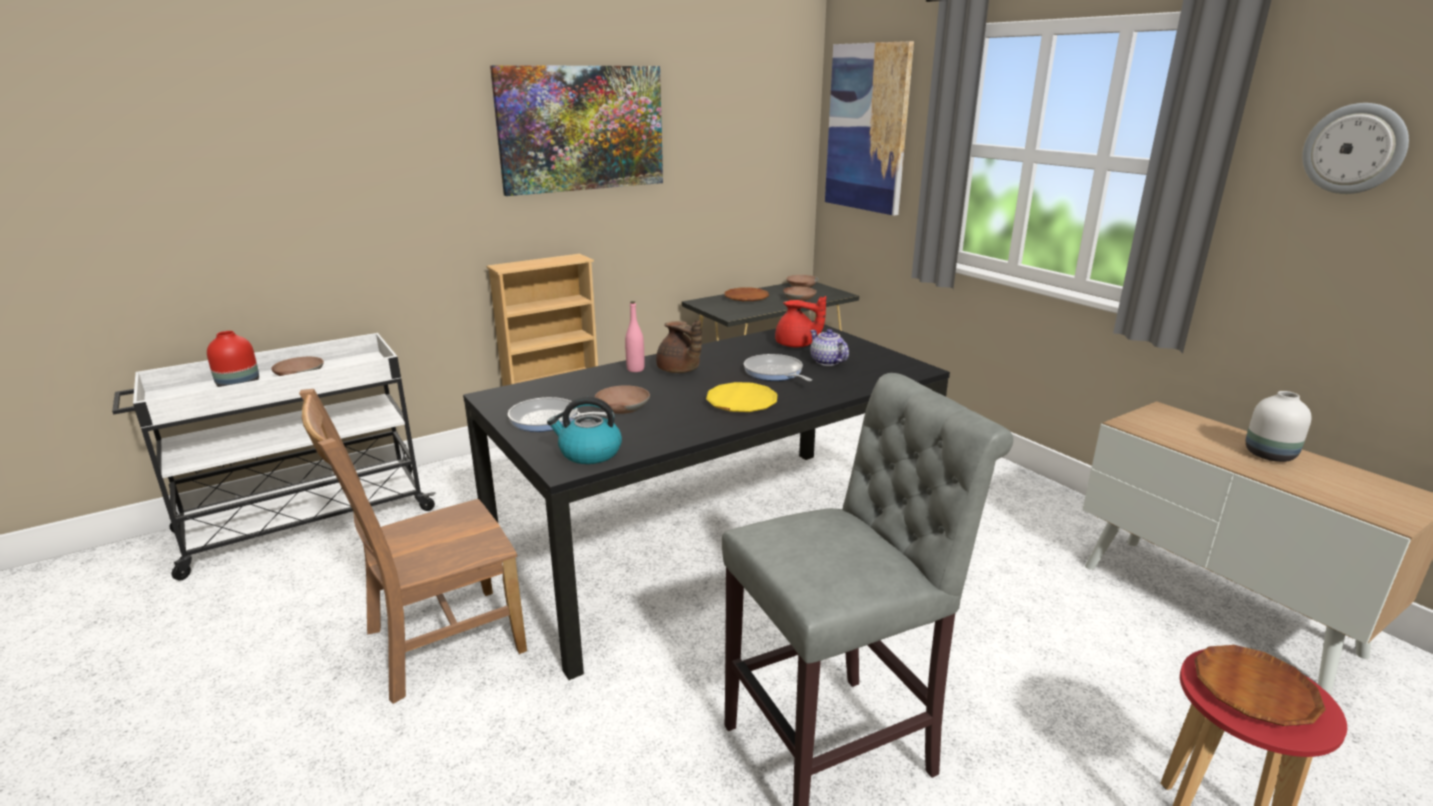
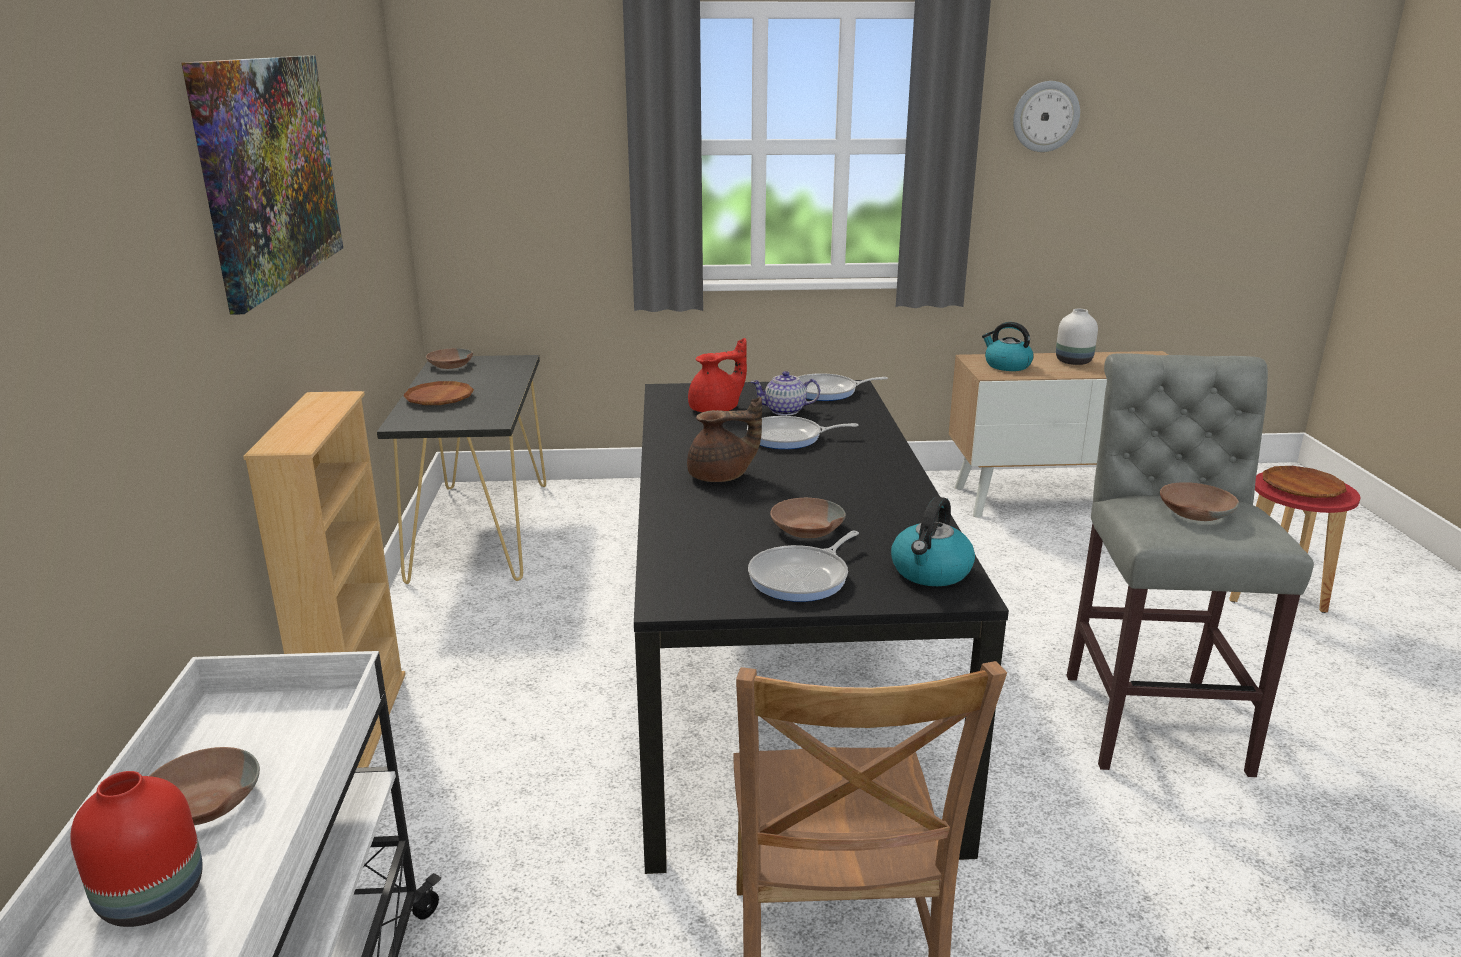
camera: 60 degrees left, 0 degrees up
(635, 369) = (685, 497): pink bottle -> none
(741, 402) = (857, 471): yellow plate -> none
(799, 298) = (494, 378): brown bowl -> brown bowl (1194, 511)
(867, 128) = (502, 133): picture -> none
(892, 365) = (828, 392): none -> frying pan
(1174, 426) = (1006, 365): none -> kettle

